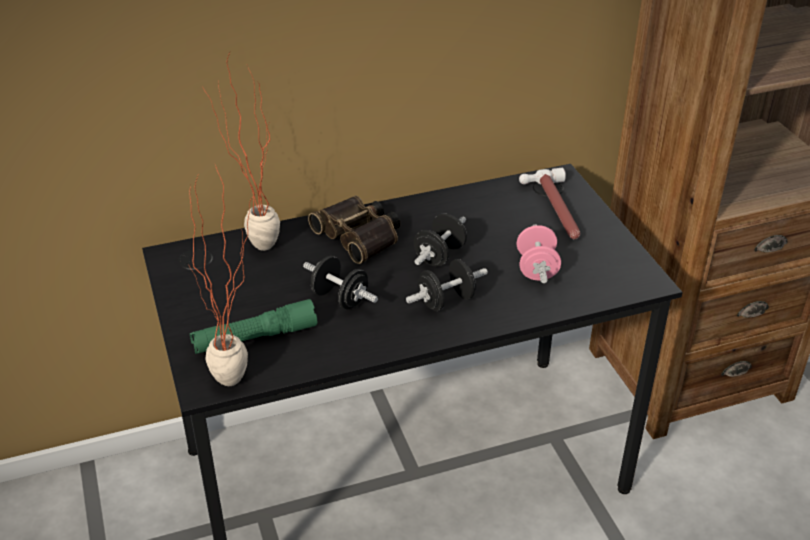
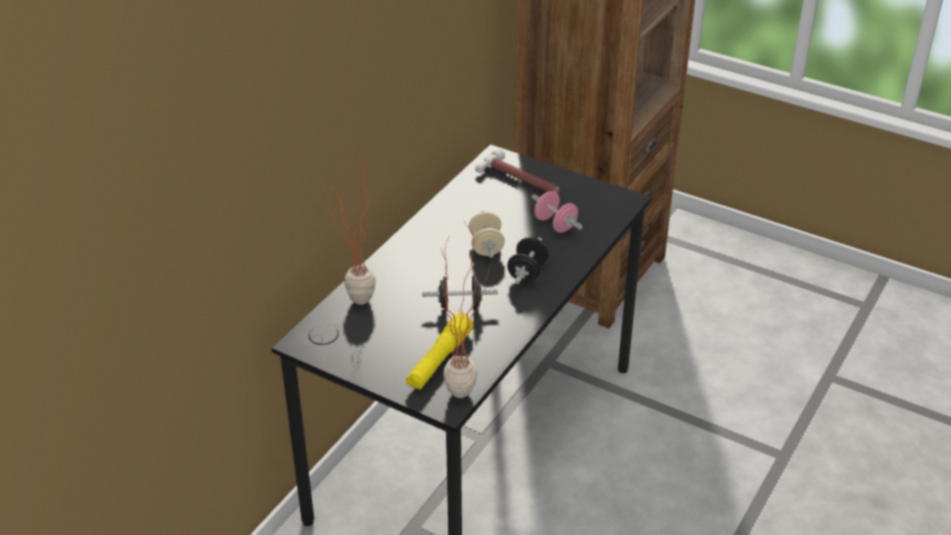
camera: 40 degrees left, 0 degrees up
(255, 338) = (439, 360): green flashlight -> yellow flashlight
(360, 235) = (417, 260): binoculars -> none
(439, 255) = (486, 246): black dumbbell -> beige dumbbell

